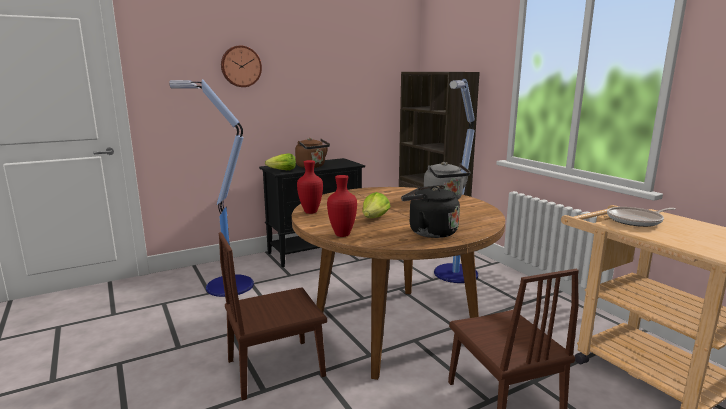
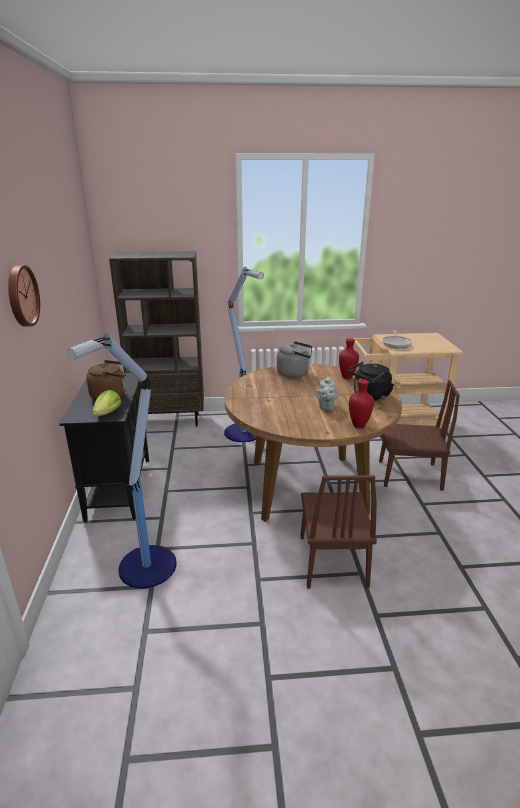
camera: 65 degrees left, 10 degrees up
(311, 212) = (288, 427): red vase -> red vase (347, 377)
(374, 218) = (326, 407): lettuce -> grey teapot

